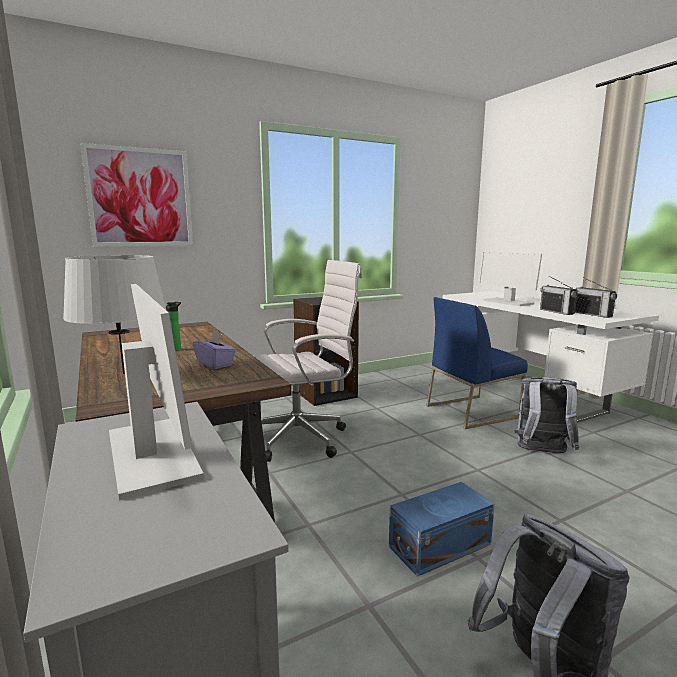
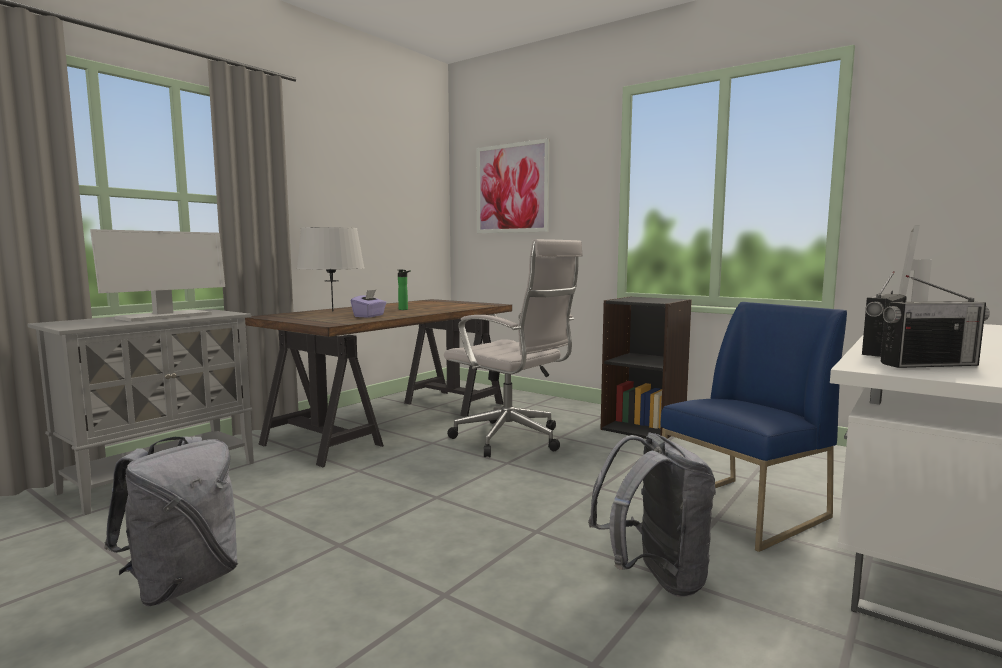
camera: 65 degrees right, 5 degrees down
(437, 545) = (352, 524): blue storage box -> none
(472, 411) = (744, 512): blue chair -> blue chair turned 105 degrees clockwise
(592, 314) = (928, 364): radio -> radio turned 135 degrees counterclockwise

